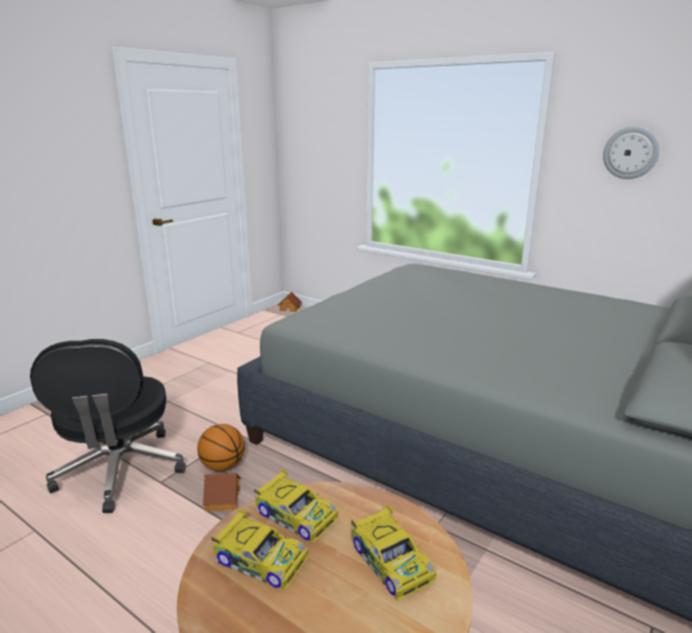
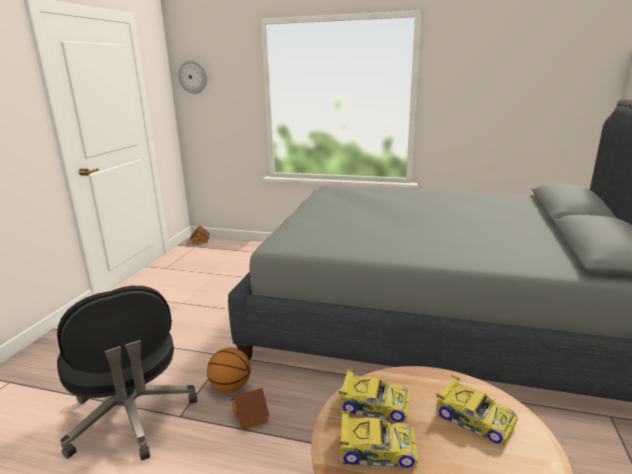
camera: 20 degrees left, 0 degrees up
(631, 153) = (482, 85): wall clock -> wall clock (193, 77)

